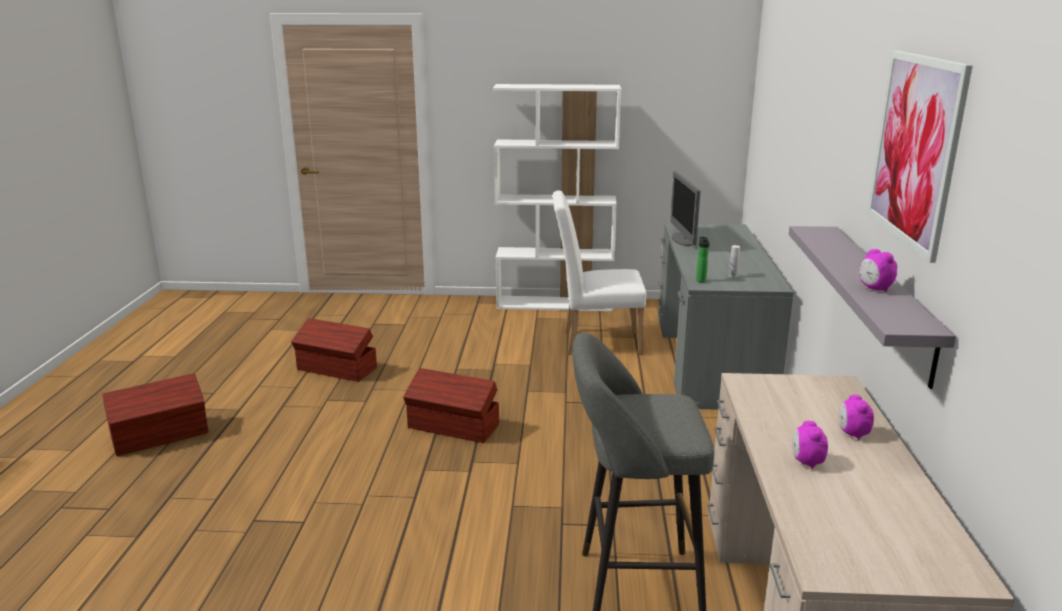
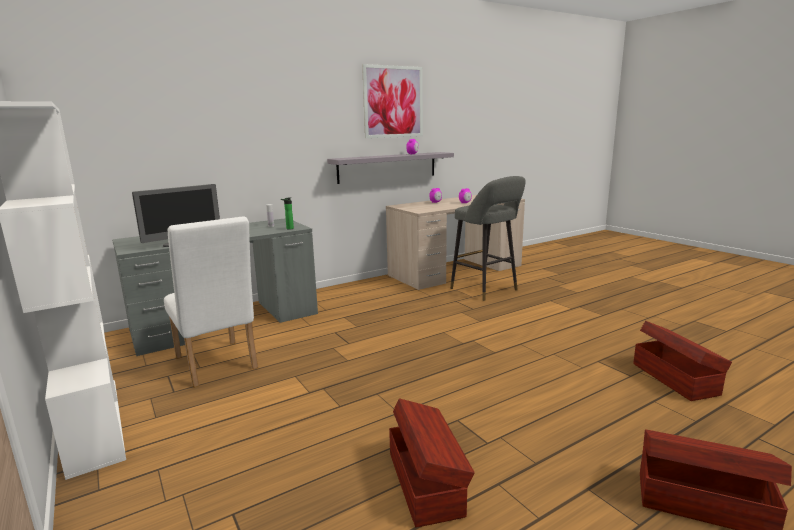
camera: 125 degrees left, 5 degrees down
(453, 427) = (436, 364): brown storage box -> brown storage box (675, 378)

